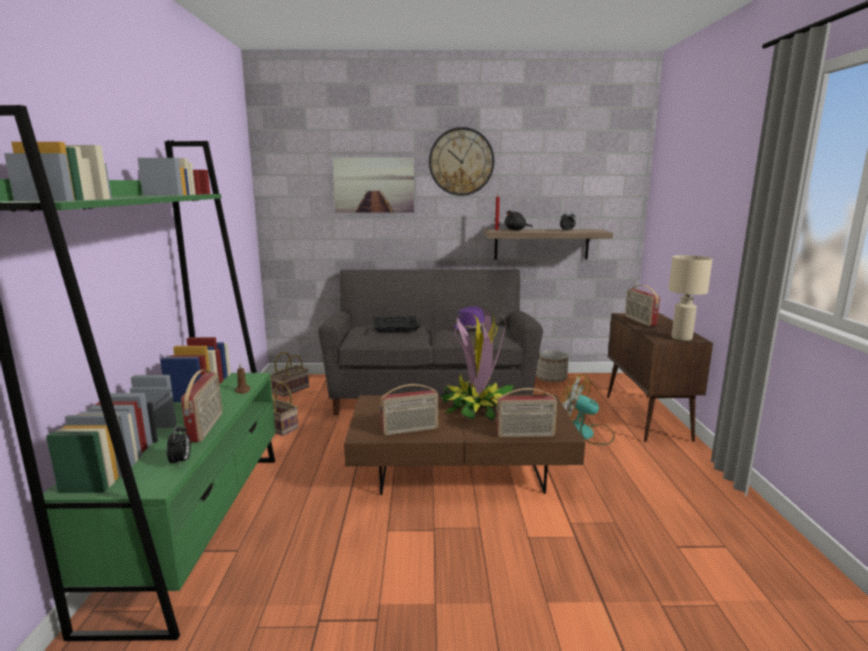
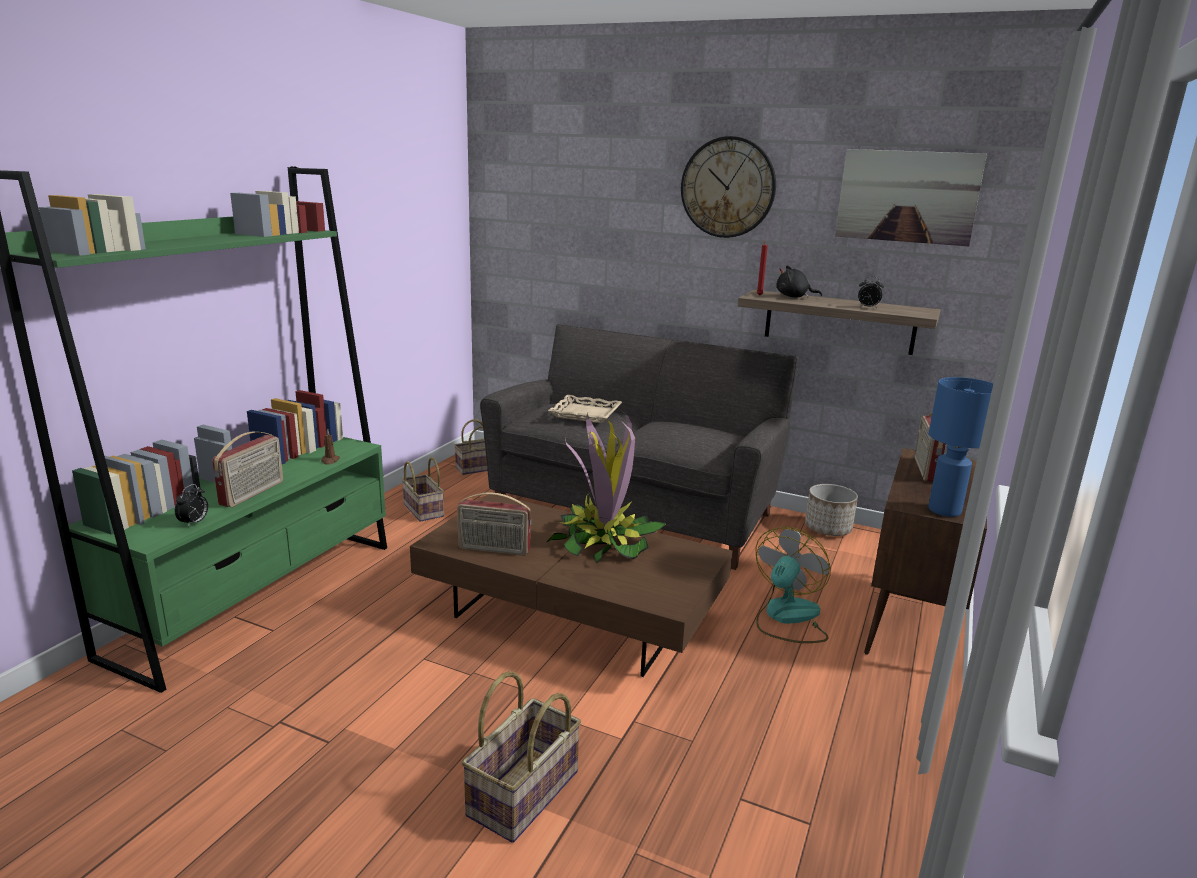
camera: 25 degrees right, 5 degrees up
(374, 185) = (608, 213): picture -> picture (907, 196)
(396, 327) = (585, 413): black tray -> beige tray
(470, 328) = (678, 432): purple hat -> none
(525, 435) = (619, 592): radio -> none
(557, 597) = (524, 794): none -> basket
(585, 433) = (787, 618): fan -> fan turned 60 degrees clockwise
(681, 338) = (943, 511): beige table lamp -> blue table lamp

